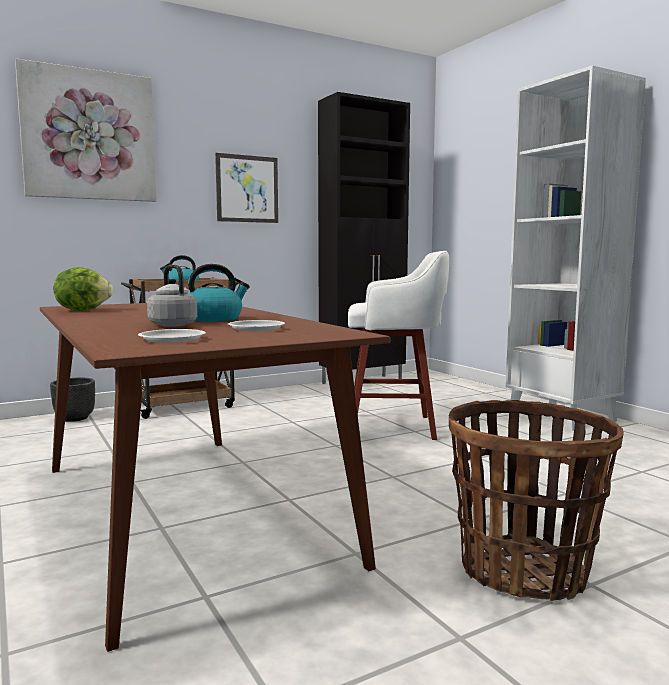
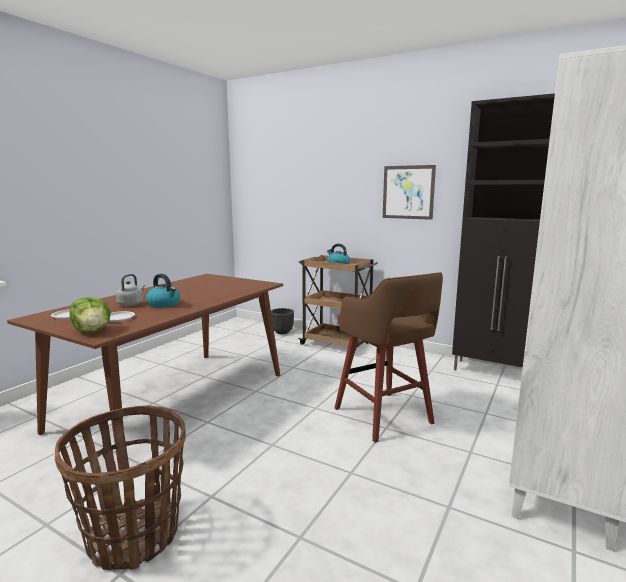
camera: 60 degrees right, 5 degrees up
(83, 310) = (191, 281): lettuce -> lettuce (92, 331)
(89, 135) = (308, 164): picture -> none
(394, 427) = (384, 417): white stool -> brown stool

